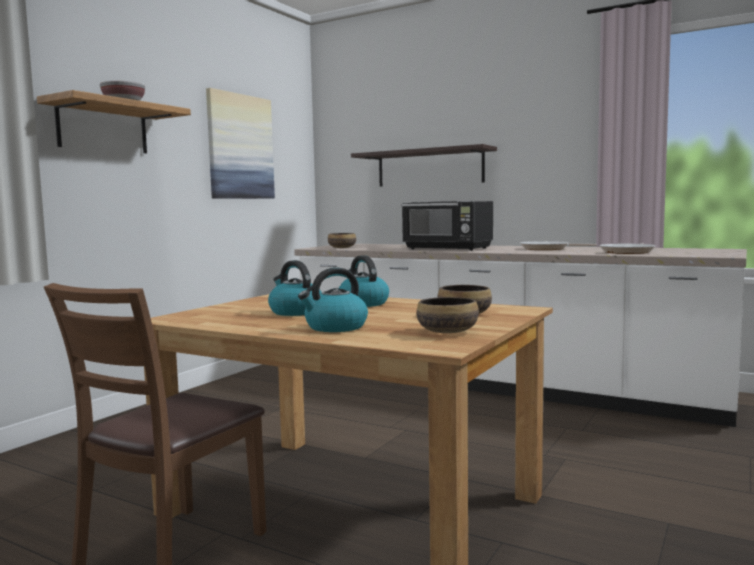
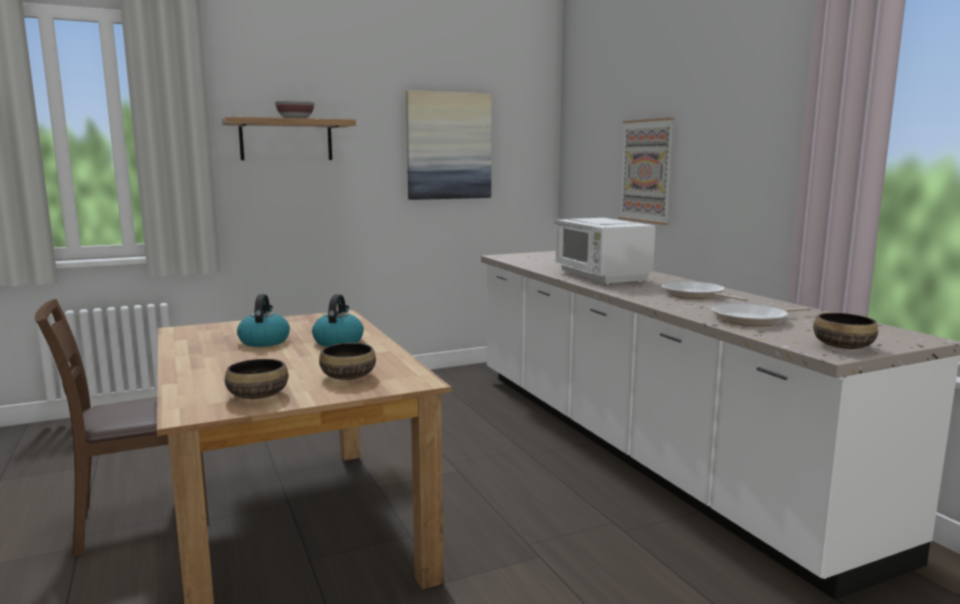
camera: 35 degrees right, 5 degrees up
(335, 327) = (220, 368): kettle -> none
(342, 248) = (521, 260): bowl -> bowl (842, 346)
(429, 168) = (646, 171): shelf -> picture
(448, 248) = (601, 277): black microwave -> white microwave

